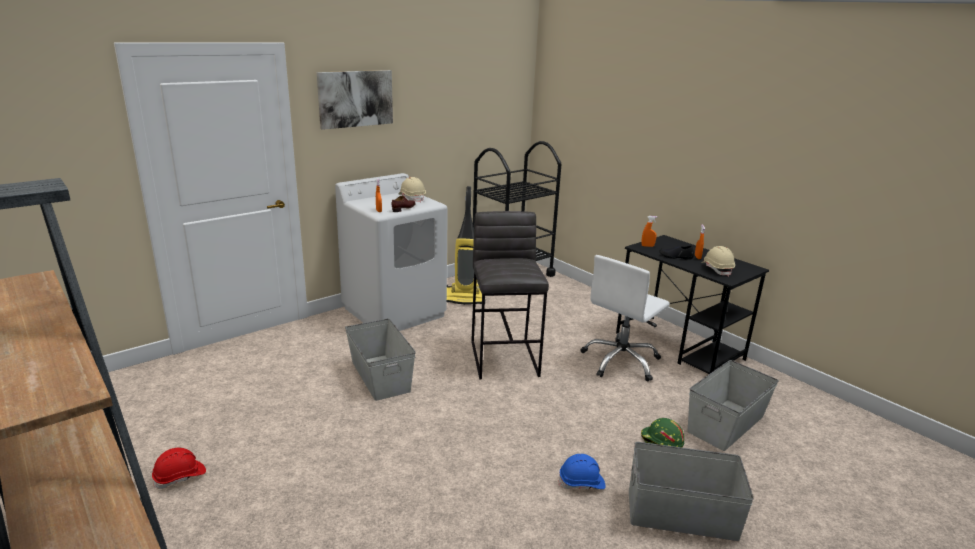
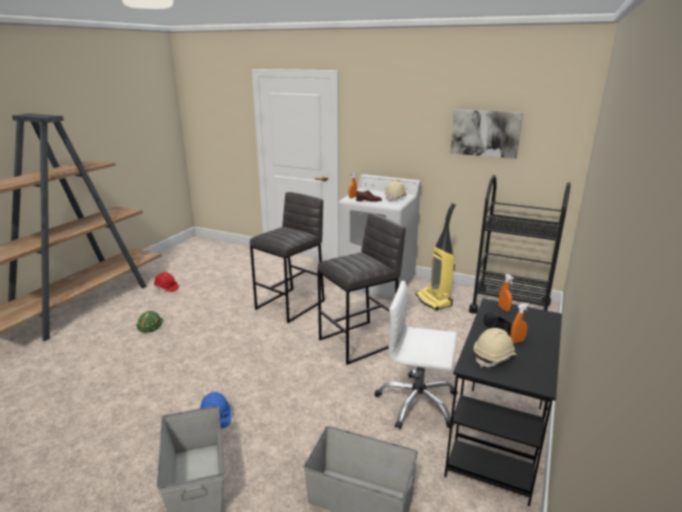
camera: 65 degrees right, 0 degrees up
(355, 98) = (385, 114): picture -> picture (485, 133)
(381, 376) = (291, 304): grey storage box -> grey stool
(661, 441) = (298, 453): green hard hat -> green hard hat (150, 325)

